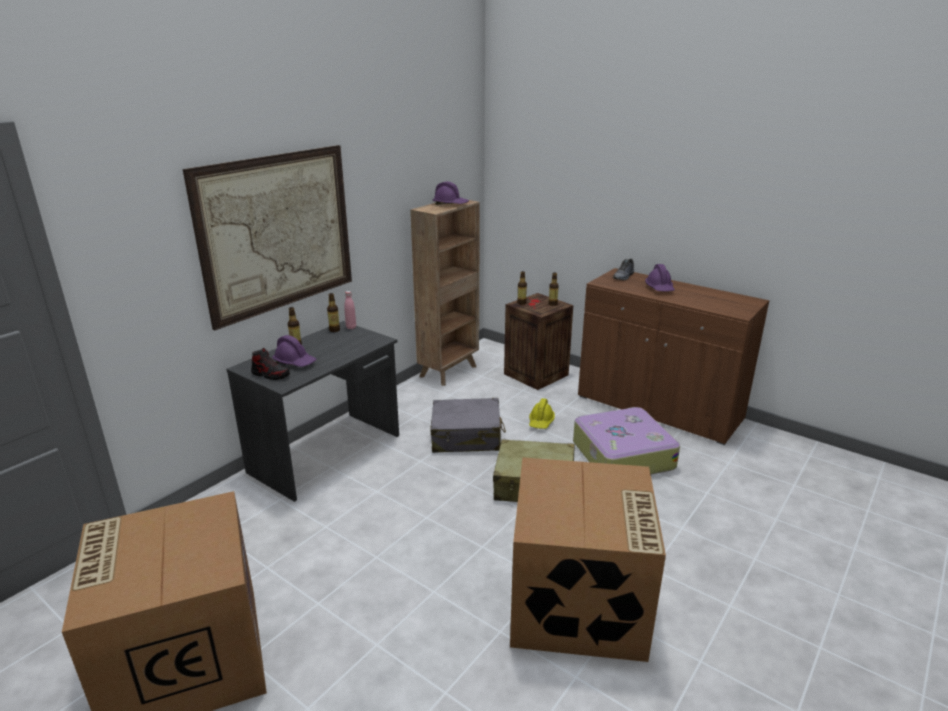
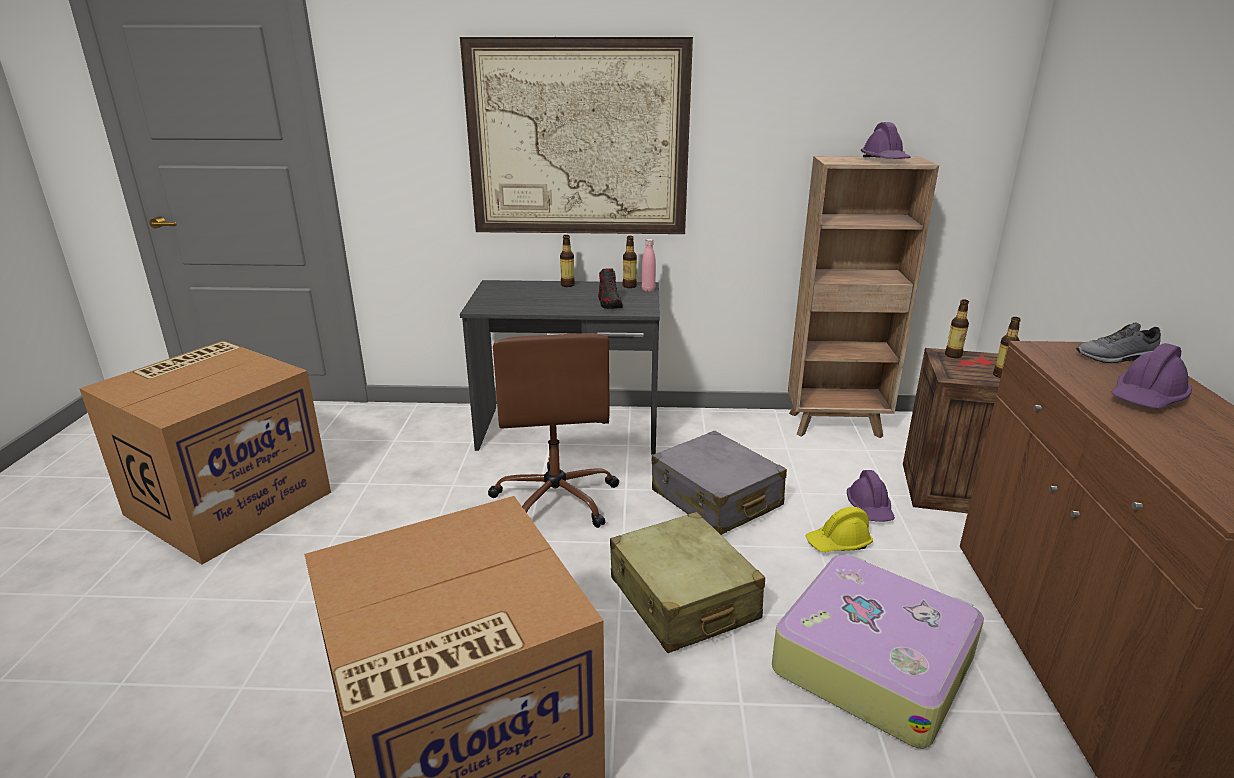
camera: 55 degrees right, 0 degrees up
(271, 375) = (492, 297): shoe -> shoe (609, 303)
(295, 362) = (532, 296): purple hard hat -> purple hard hat (870, 508)
(398, 490) = (556, 499): none -> brown office chair

